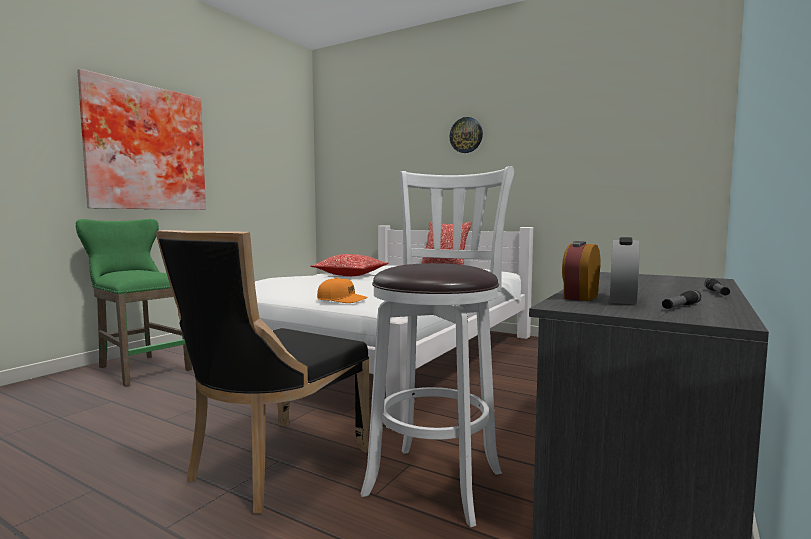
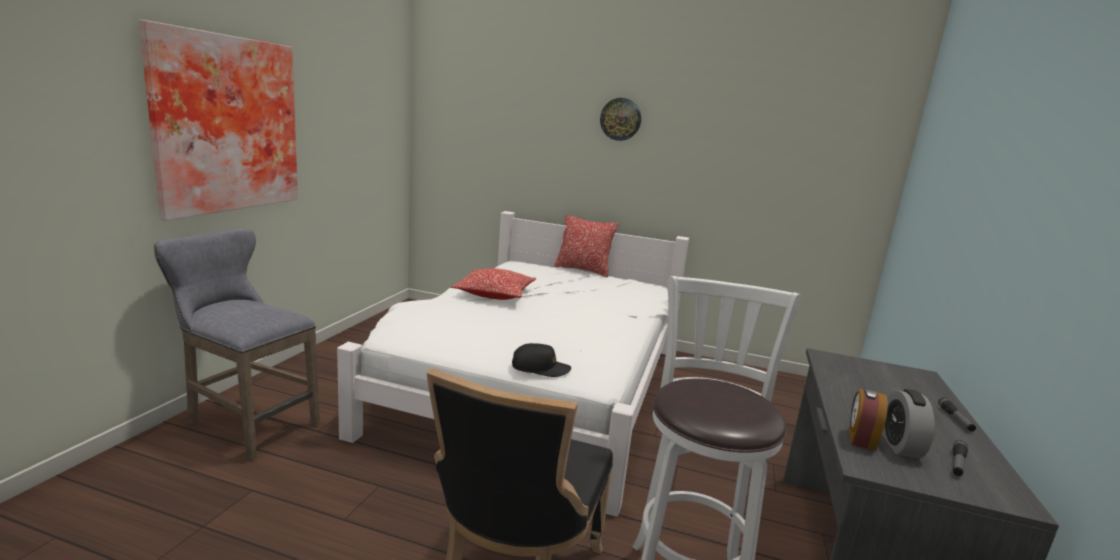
camera: 15 degrees left, 10 degrees up
(140, 368) = (247, 423): green stool -> grey stool
(342, 300) = (540, 368): orange cap -> black cap

